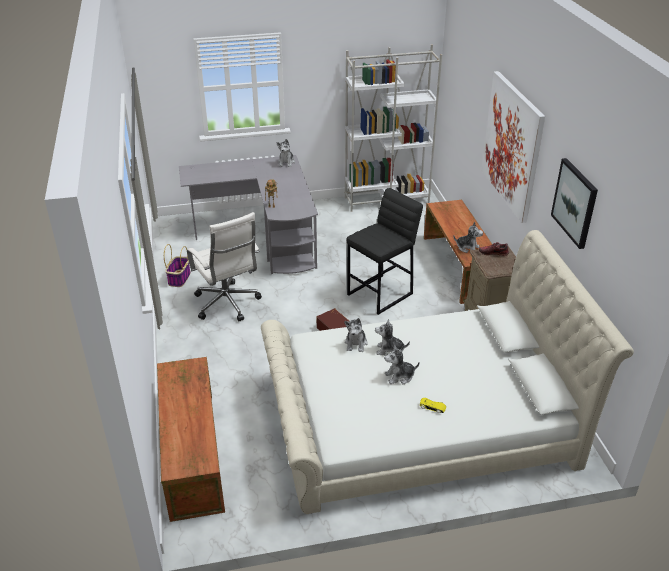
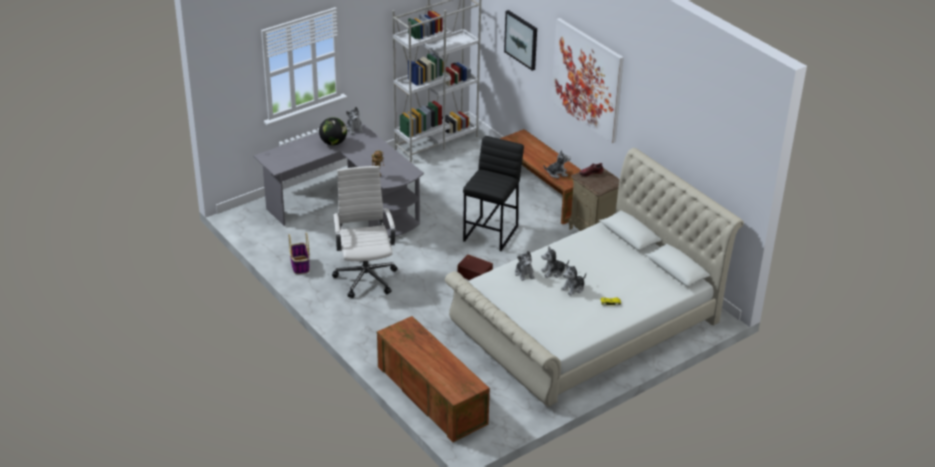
camera: 25 degrees left, 0 degrees up
(228, 305) = (365, 276): white office chair -> white office chair turned 135 degrees counterclockwise
(257, 170) = (333, 143): none -> globe
(575, 202) = (667, 122): picture -> picture (521, 39)

